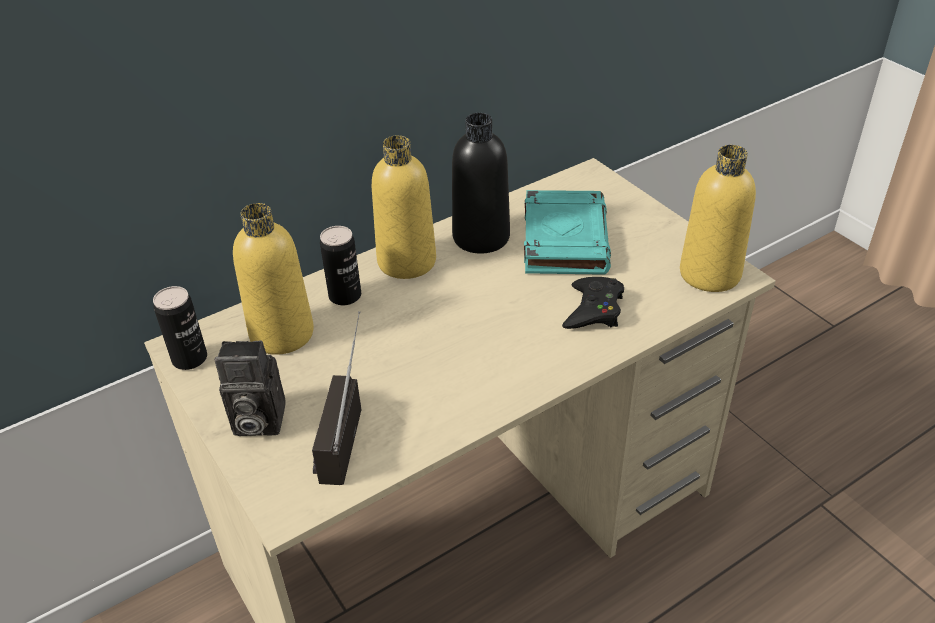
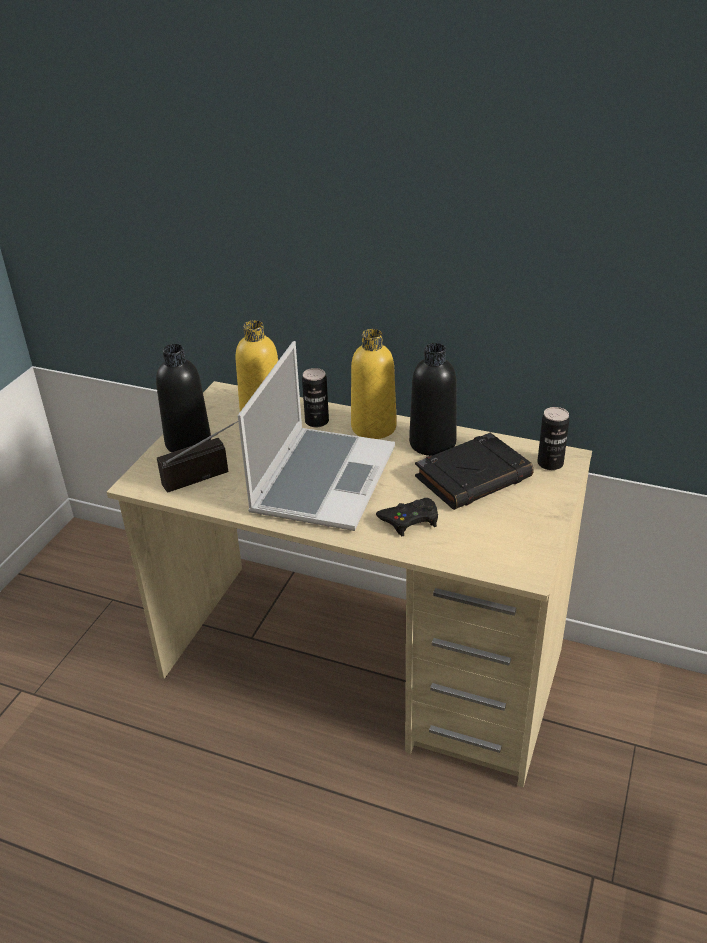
camera: 55 degrees right, 5 degrees down
(190, 359) = (214, 400): can -> can (550, 463)
(255, 421) = (188, 443): camera -> black bottle
(460, 339) = (322, 479): none -> laptop
(564, 238) = (473, 477): turquoise book -> black book
(710, 274) = (514, 558): yellow bottle -> none

